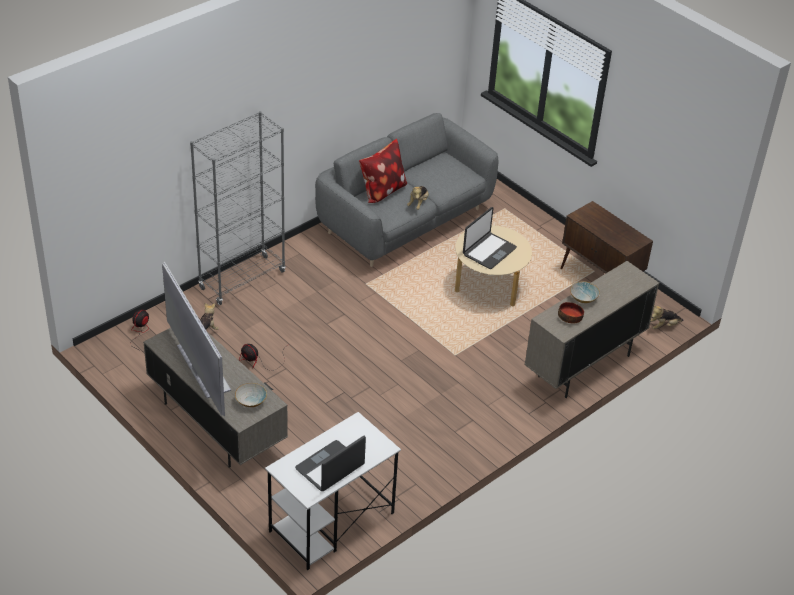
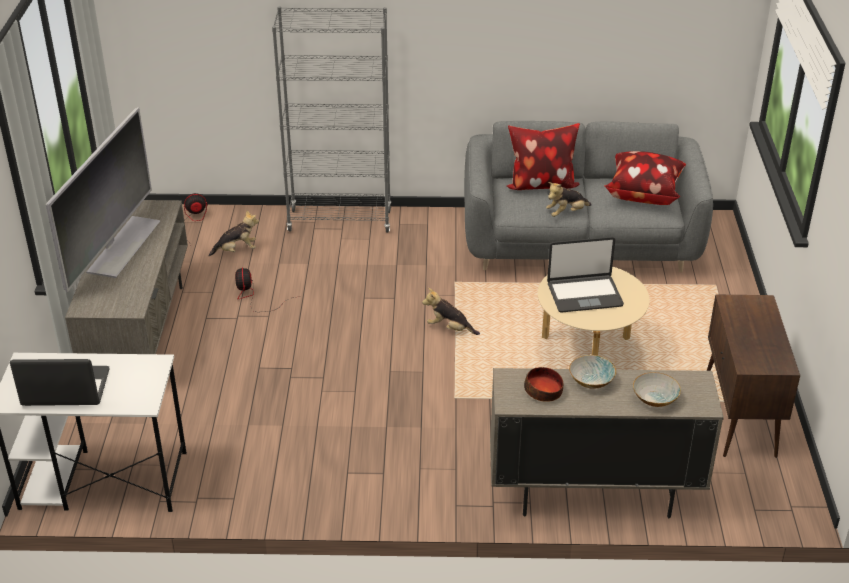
camera: 45 degrees right, 5 degrees down
(251, 401) = (117, 297): bowl -> bowl (654, 399)
(445, 168) = (643, 194): none -> pillow
(663, 326) = (766, 511): plush toy -> plush toy (449, 328)

